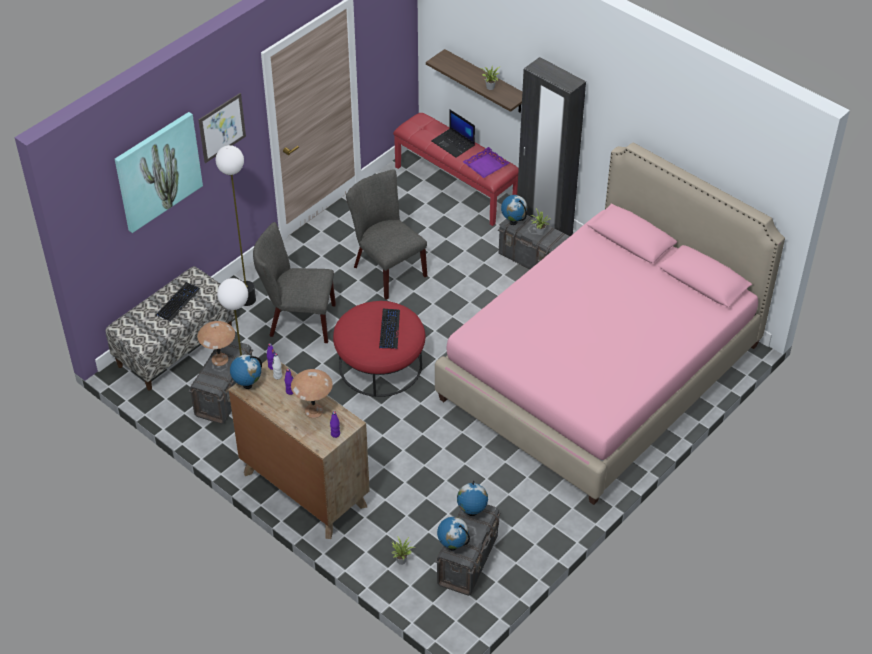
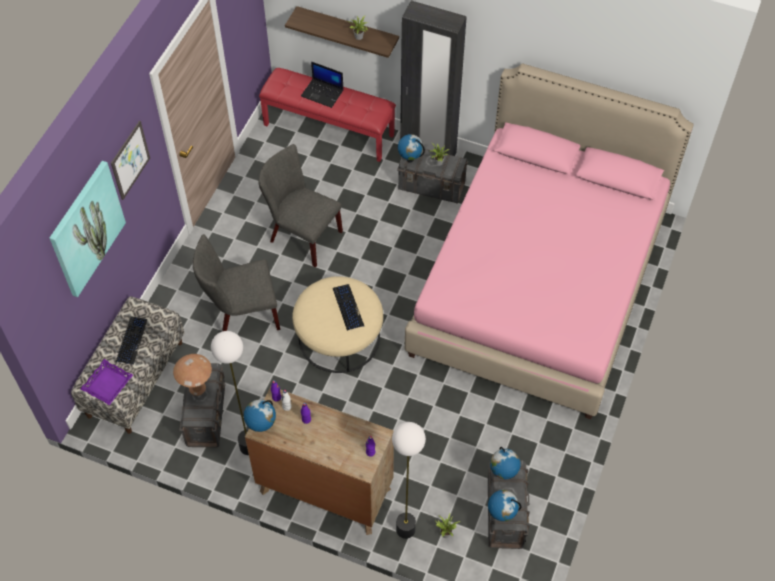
camera: 20 degrees left, 10 degrees up
(247, 299) = (183, 306): floor lamp -> floor lamp (405, 529)
(314, 410) = (338, 433): brown table lamp -> none
(380, 365) = (339, 337): red ottoman -> beige ottoman
(485, 165) = (362, 108): purple tray -> purple tray (107, 384)

